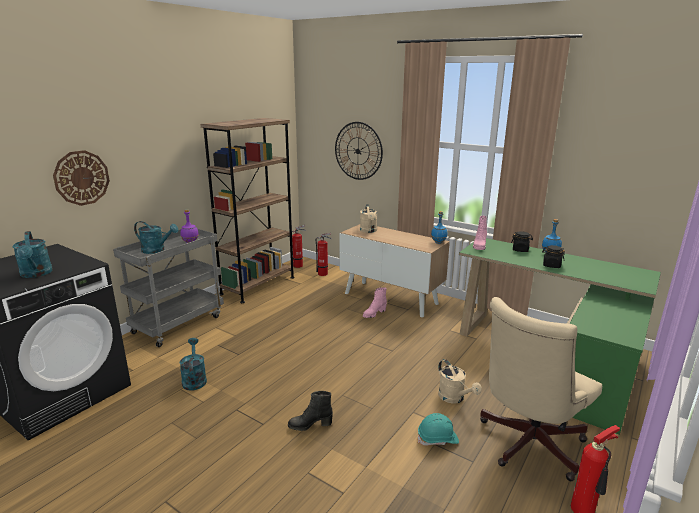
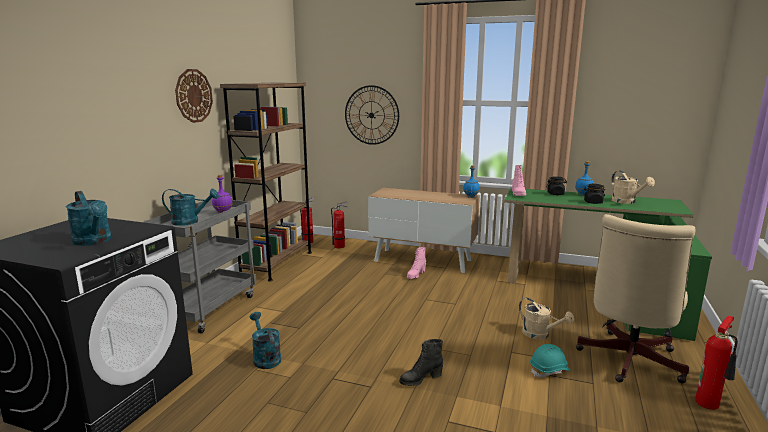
camera: 15 degrees left, 5 degrees down
(81, 178) = (108, 137): wall clock -> wall clock (193, 96)
(369, 231) = (396, 193): beige watering can -> beige watering can (627, 202)

